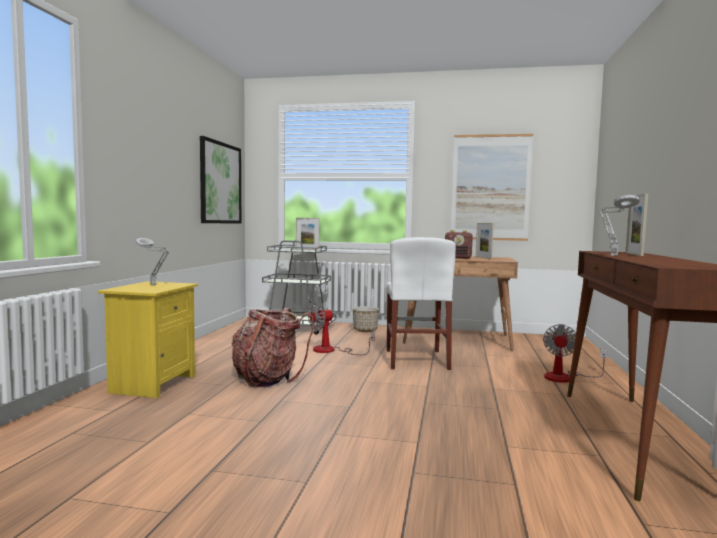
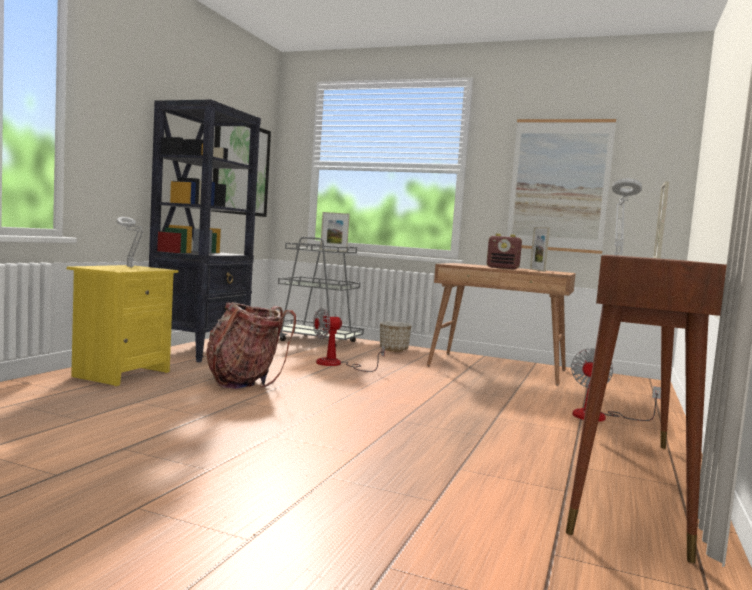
camera: 10 degrees right, 0 degrees up
(207, 350) = (200, 351): none -> black bookcase
(416, 359) = (429, 382): white chair -> none

